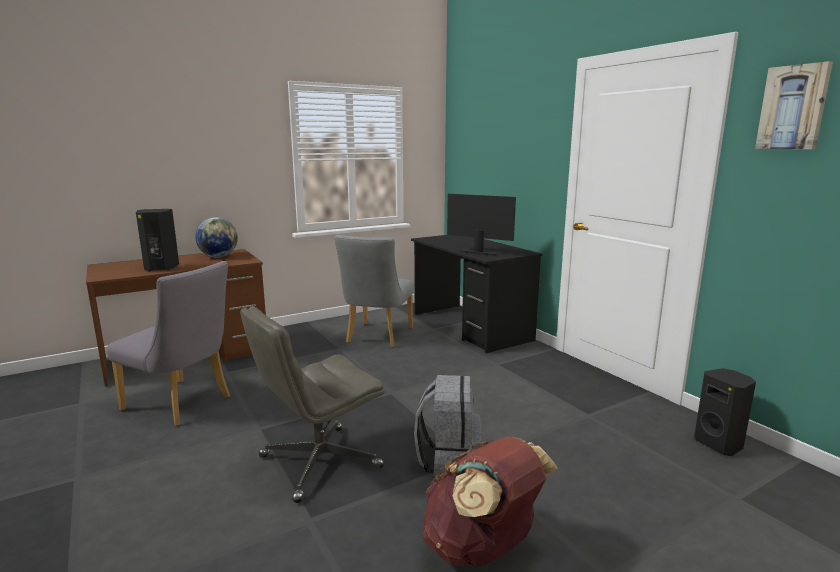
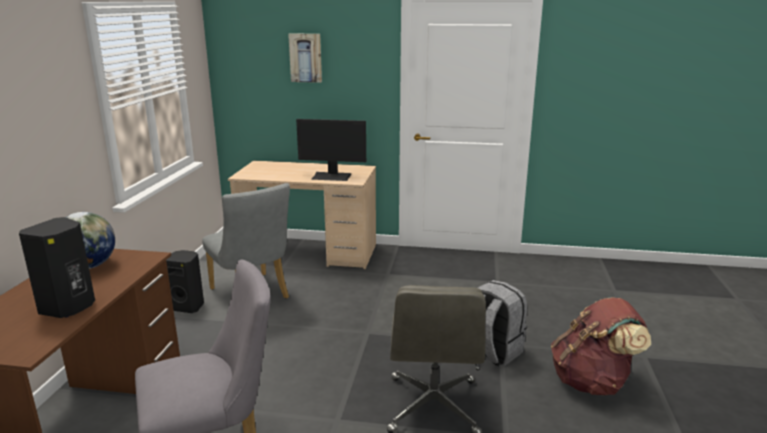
camera: 50 degrees left, 5 degrees up
(470, 327) = (309, 253): black desk -> beige desk
(480, 252) = (331, 176): monitor -> monitor turned 150 degrees counterclockwise
(719, 444) = (568, 267): black speaker -> black speaker (188, 306)
(793, 108) = (584, 45): picture -> picture (306, 58)

